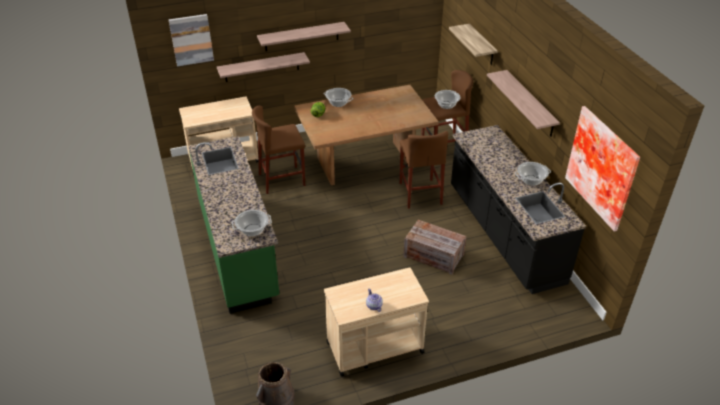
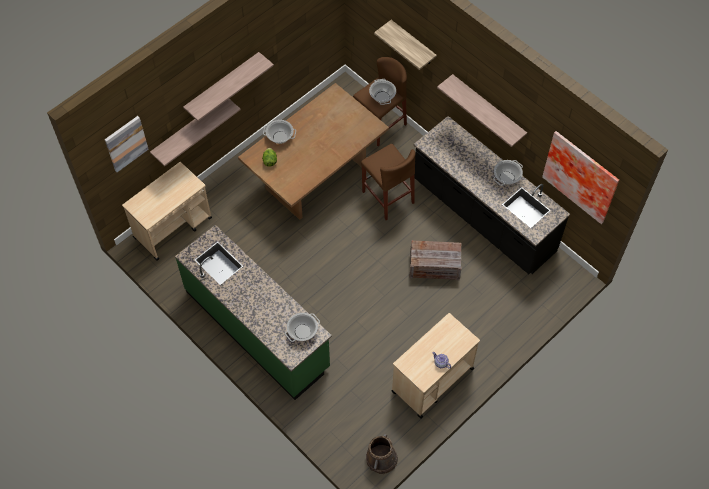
camera: 25 degrees left, 20 degrees up
(282, 179) = (248, 231): brown stool -> none

